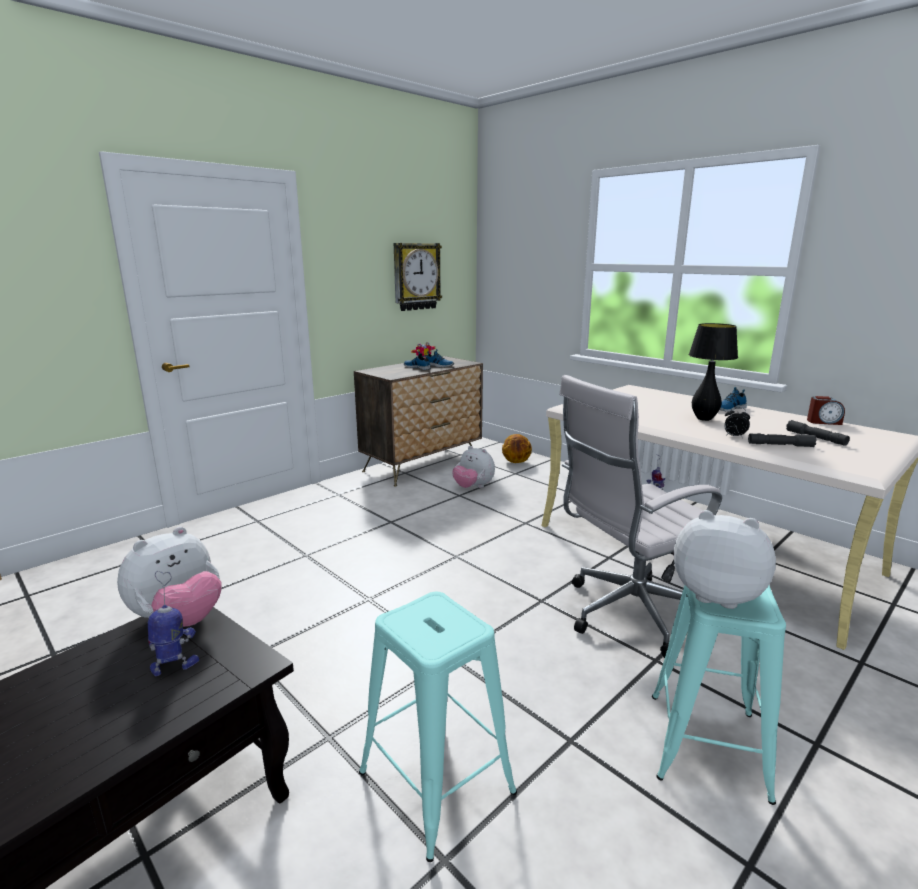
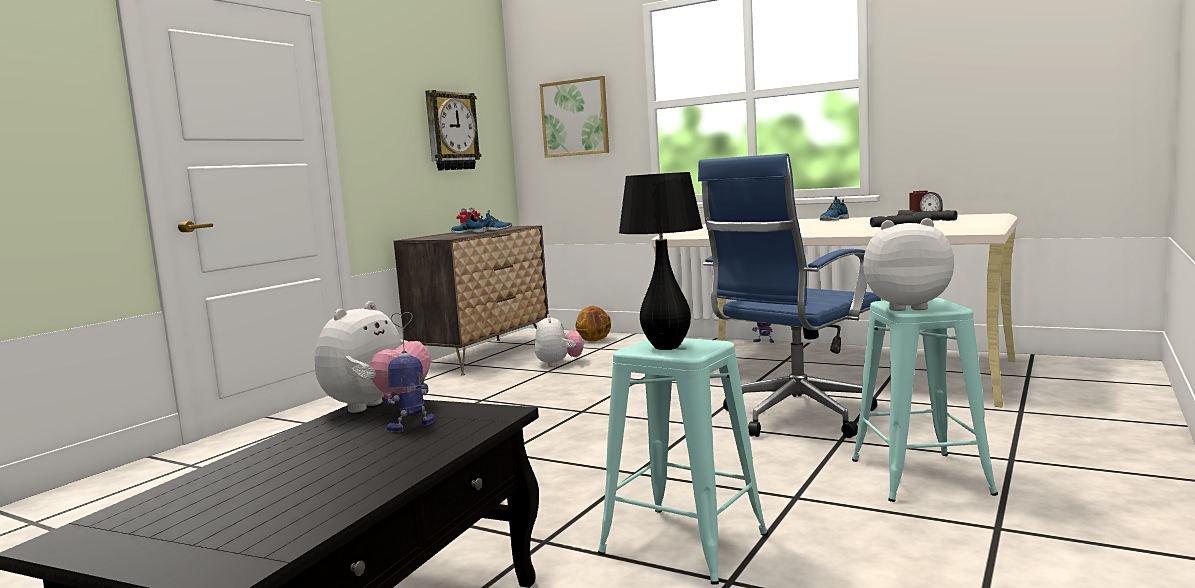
camera: 15 degrees left, 10 degrees down
(473, 487) = (559, 364): plush toy -> plush toy turned 120 degrees counterclockwise
(525, 269) = (575, 117): none -> picture
(627, 614) = (793, 419): white office chair -> blue office chair
(703, 419) = (816, 224): black table lamp -> black table lamp (666, 347)
(734, 437) = (855, 227): alarm clock -> none

